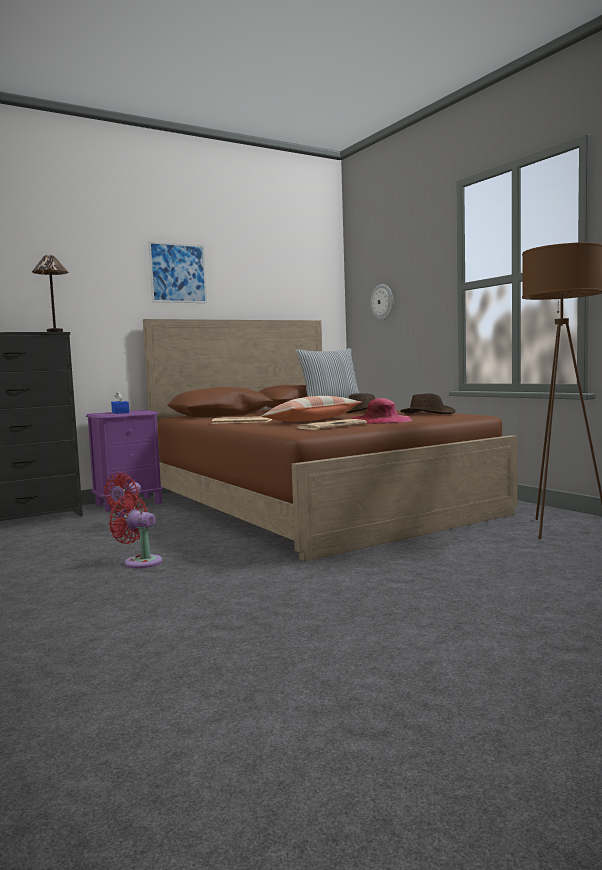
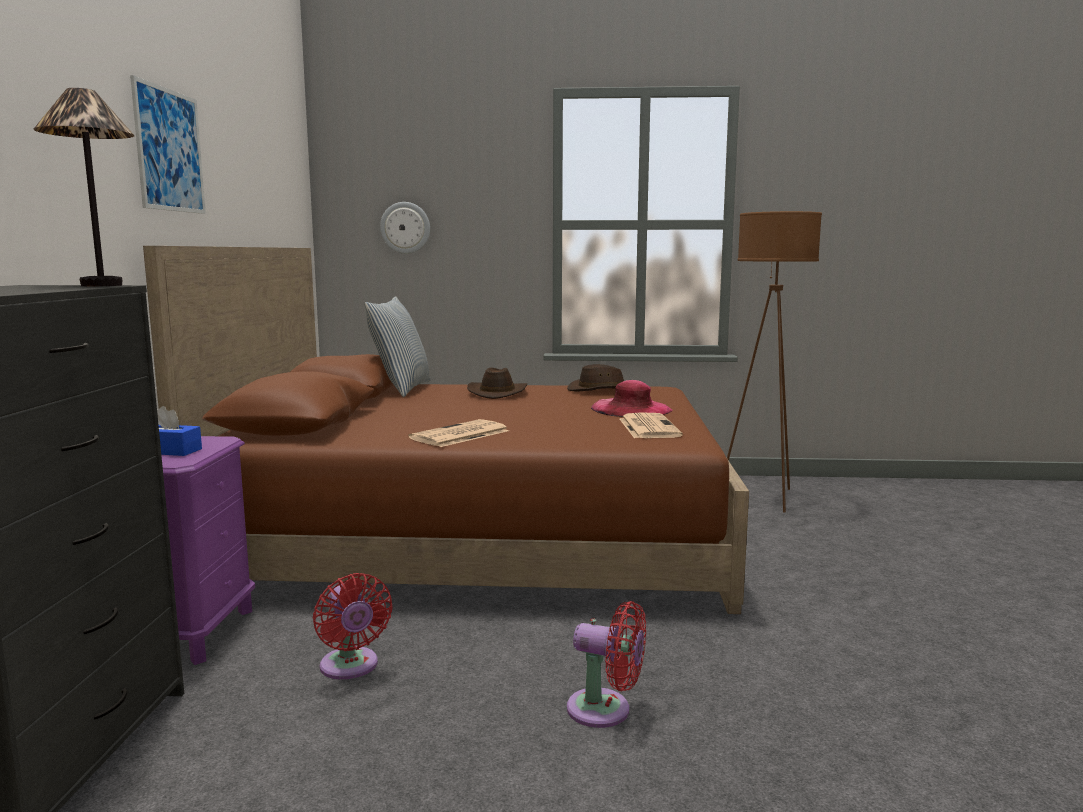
camera: 55 degrees left, 5 degrees up
(140, 562) = (605, 710): red fan -> red fan turned 135 degrees counterclockwise
(313, 420) = (551, 419): pillow -> none

